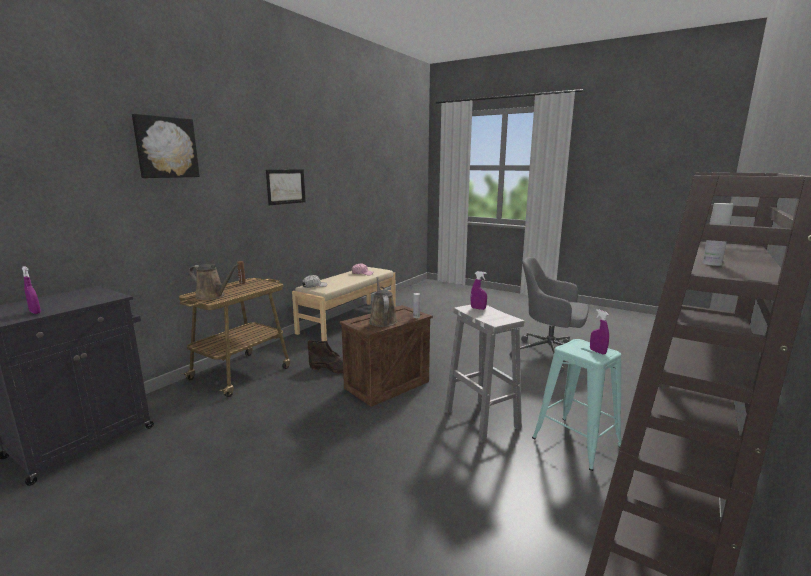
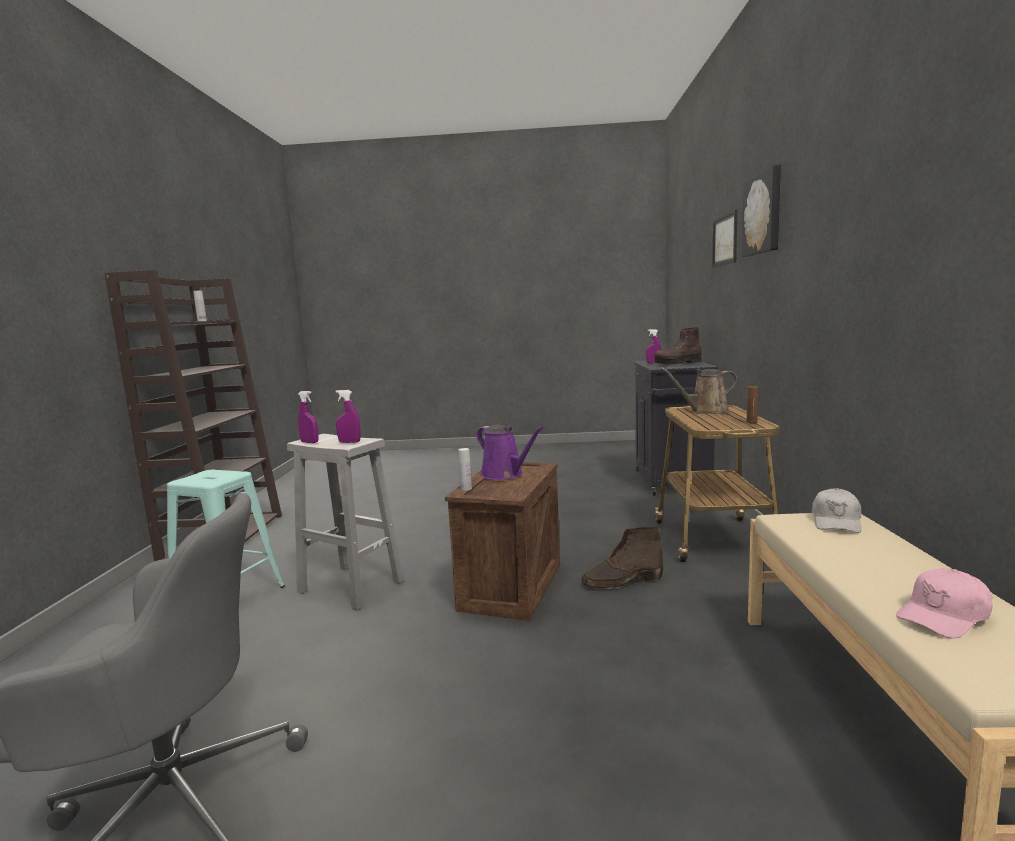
camera: 150 degrees right, 5 degrees down
(53, 301) = (677, 363): none -> brown boot
(286, 186) = (881, 253): picture -> picture (724, 240)
(382, 321) = (505, 474): brown watering can -> purple watering can
(597, 352) = (198, 478): purple spray bottle -> purple spray bottle (309, 442)

